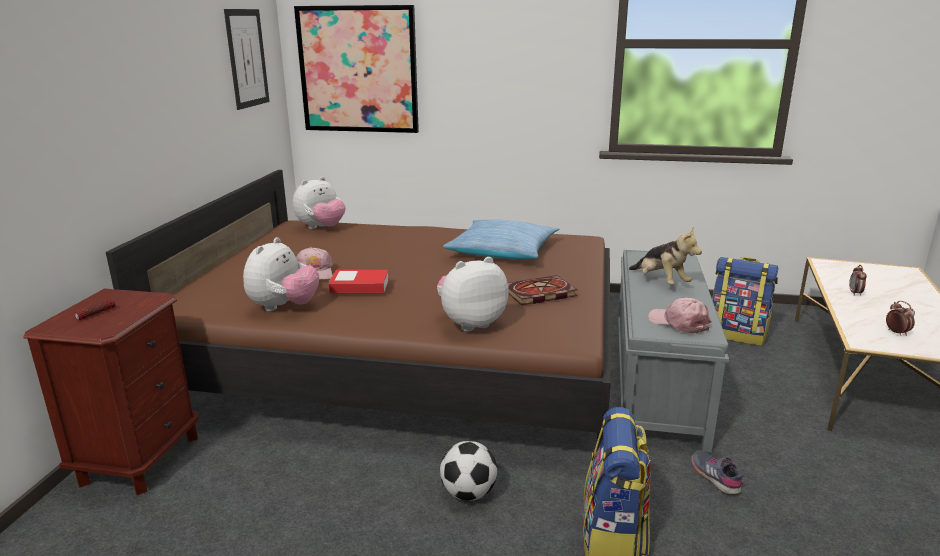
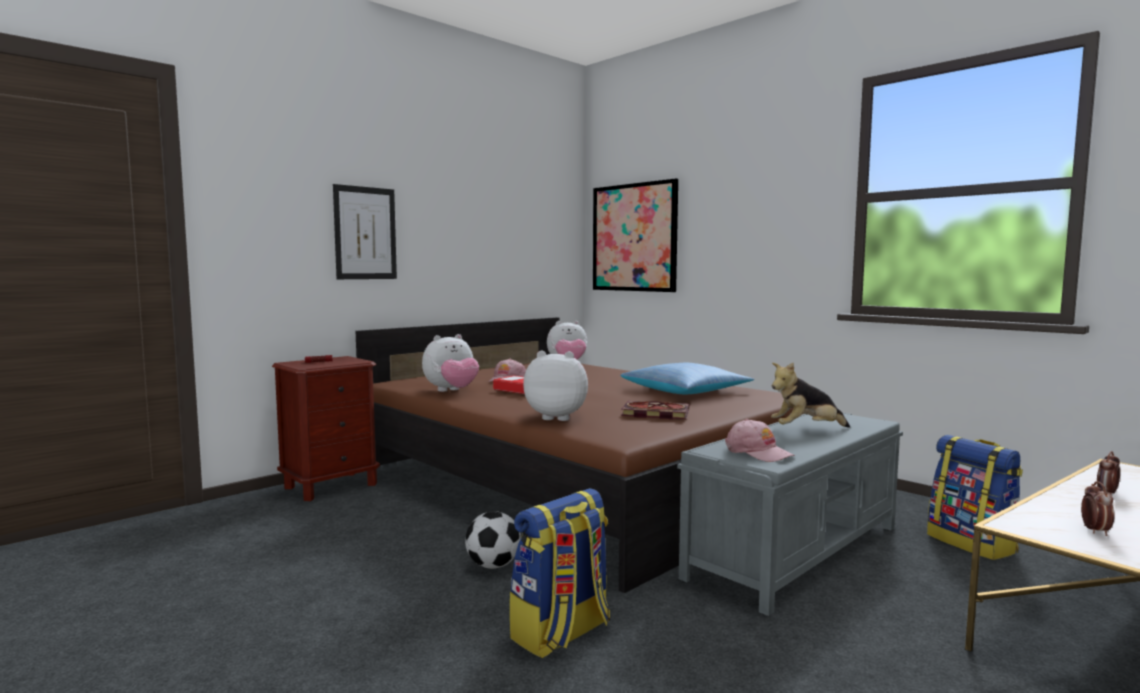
camera: 35 degrees right, 15 degrees down
(247, 58) = (539, 224): picture -> picture (365, 233)
(661, 282) = (806, 430): plush toy -> plush toy turned 75 degrees clockwise
(679, 323) = (758, 452): pink cap -> pink cap turned 150 degrees clockwise
(715, 477) = (740, 633): grey shoe -> none

